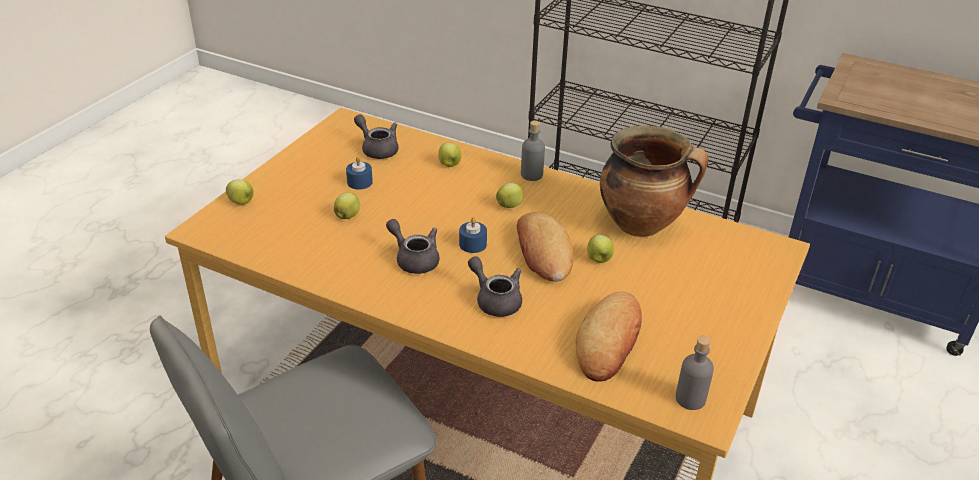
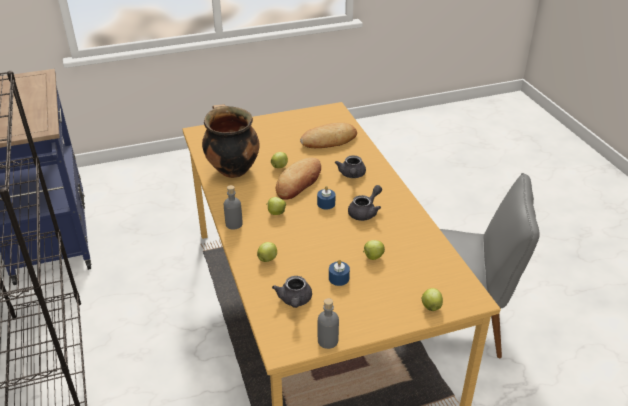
camera: 135 degrees left, 0 degrees up
(414, 259) = (365, 212): grey teapot -> grey teapot turned 135 degrees counterclockwise
(690, 399) = (330, 114): grey bottle -> grey bottle (328, 340)

